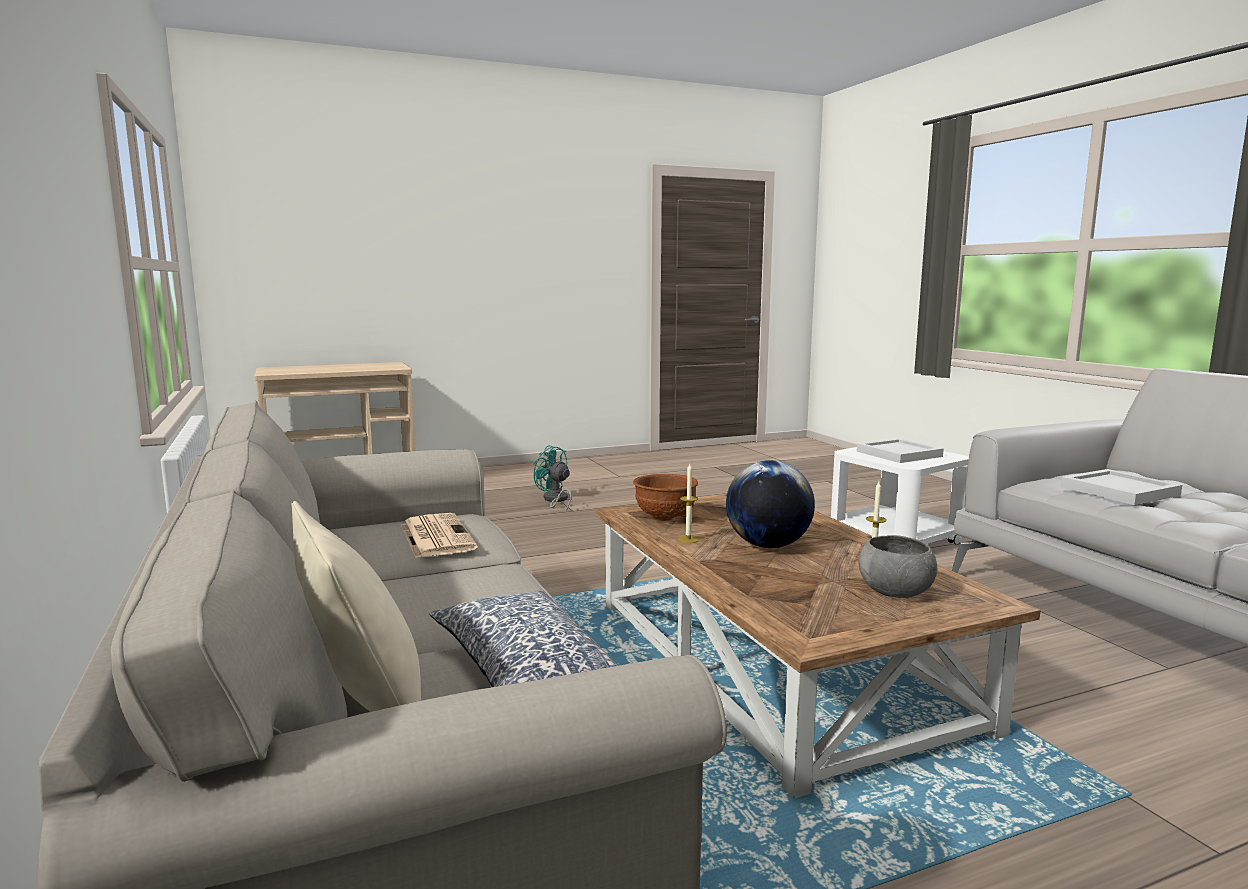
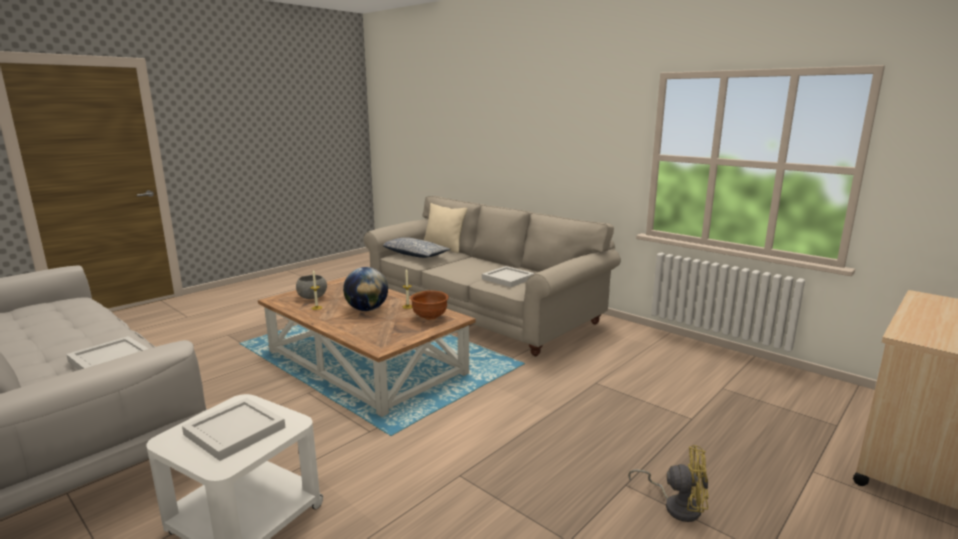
camera: 155 degrees right, 5 degrees up
(435, 536) = (509, 278): newspaper -> white tray
(555, 500) = (676, 505): turquoise fan -> yellow fan

